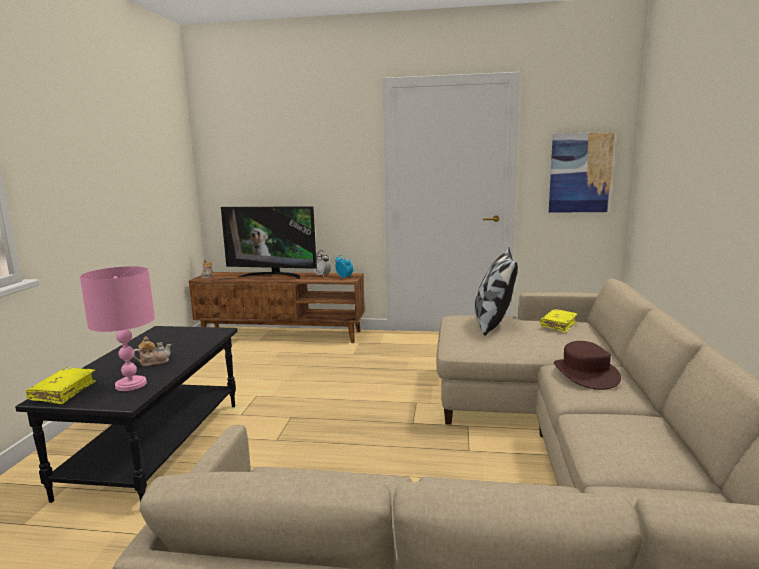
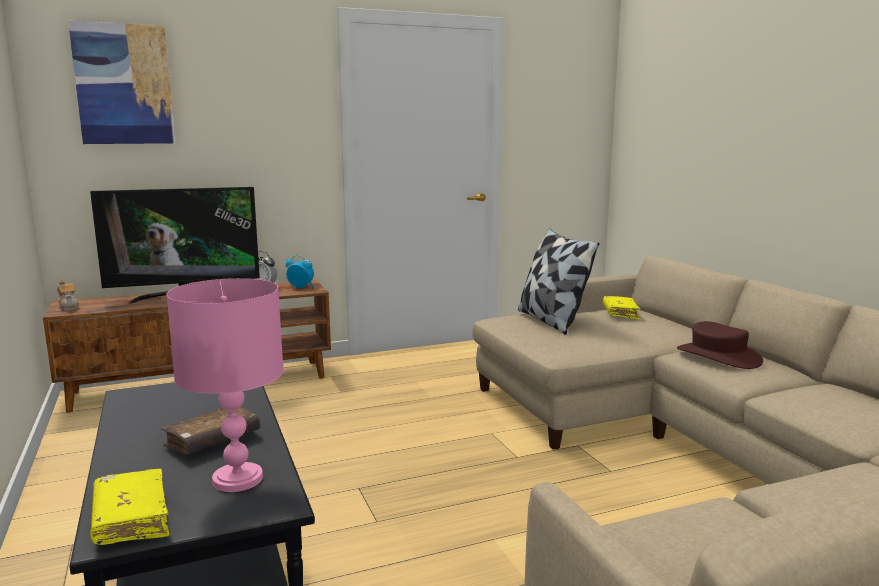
camera: 30 degrees left, 0 degrees up
(153, 362) = (213, 440): teapot -> brown book
(580, 173) = (565, 141): picture -> picture (124, 84)

